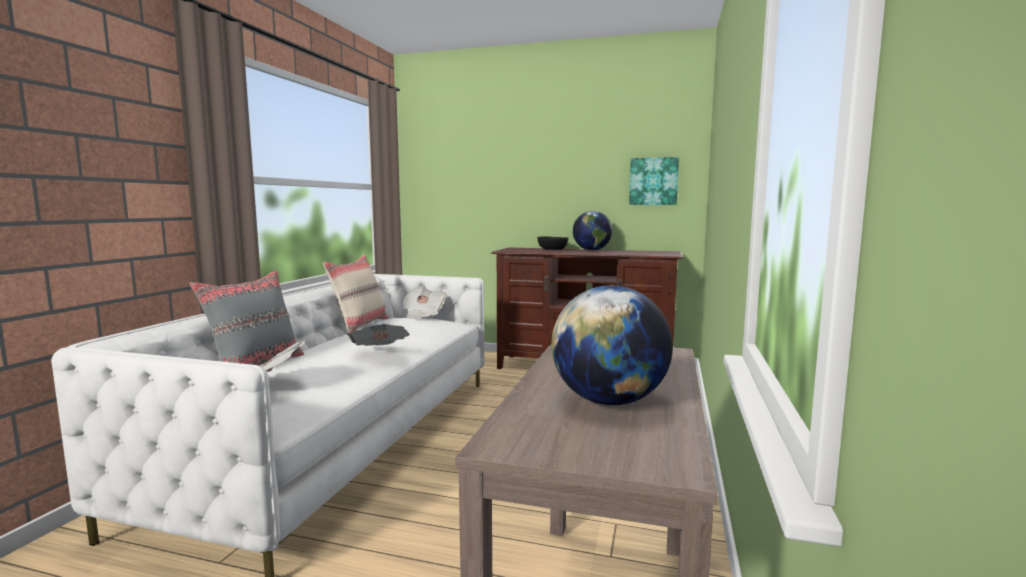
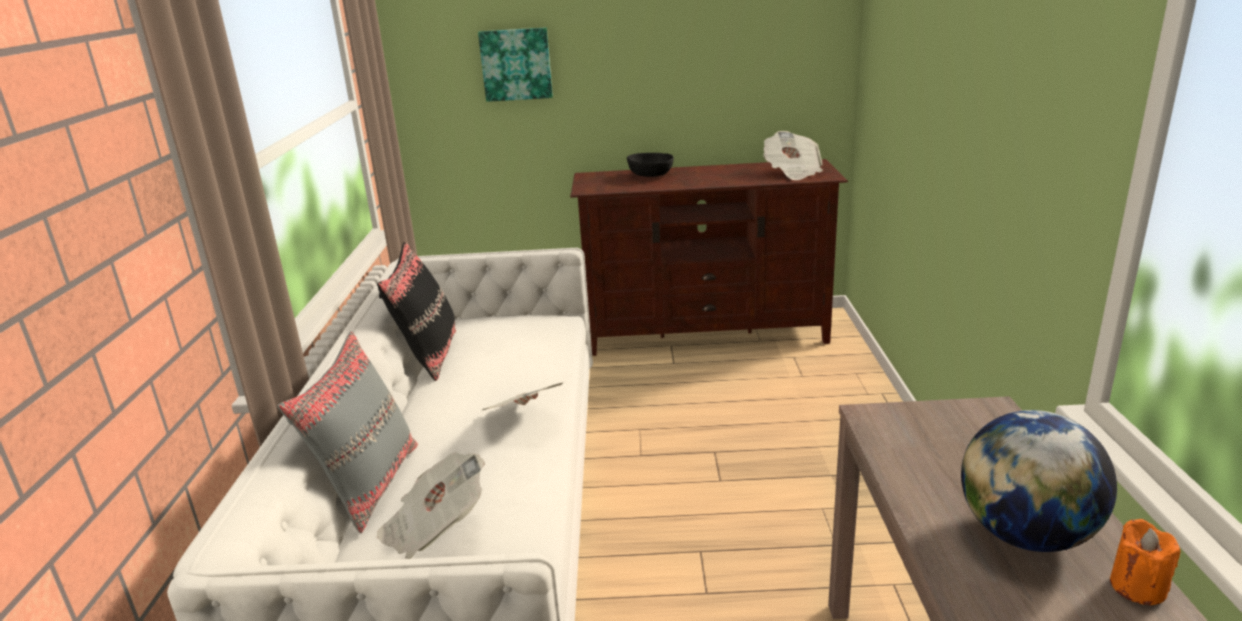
camera: 15 degrees left, 15 degrees up
(359, 325) = (428, 355): beige pillow -> black pillow
(423, 314) = (502, 313): newspaper -> newspaper (792, 172)
(592, 250) = (707, 170): globe -> none
(653, 181) = (785, 59): picture -> picture (516, 64)
(669, 435) = (1137, 587): none -> orange candle

